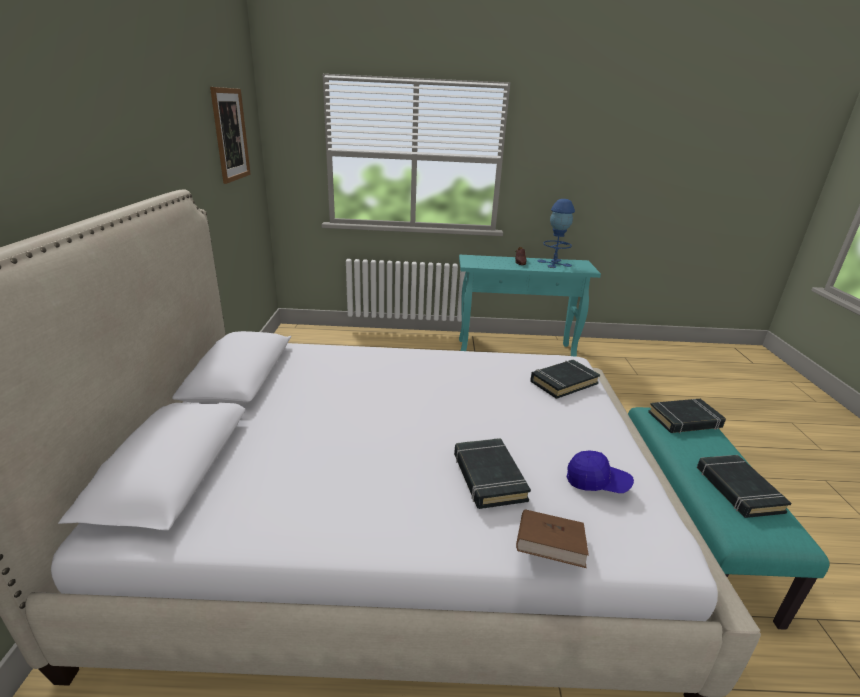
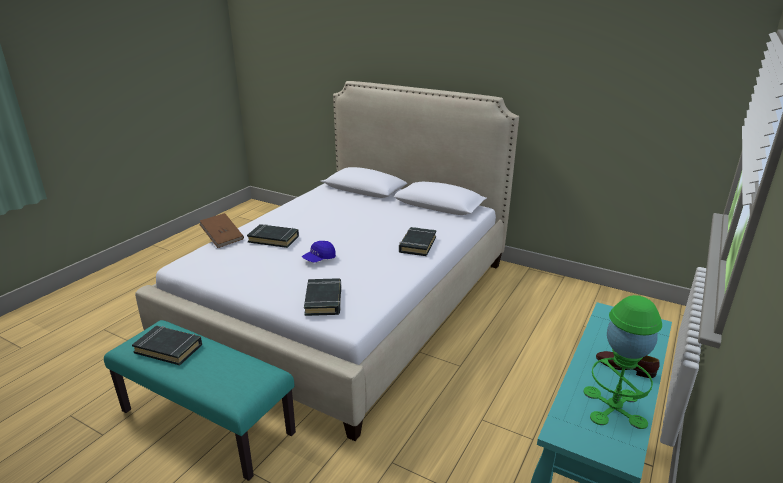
camera: 120 degrees right, 0 degrees up
(230, 135) = (648, 81): picture -> none
(554, 263) = (614, 407): blue table lamp -> green table lamp
(597, 482) = (231, 263): blue cap -> blue cap (319, 259)
(685, 420) = (238, 380): black book -> black book (417, 244)

